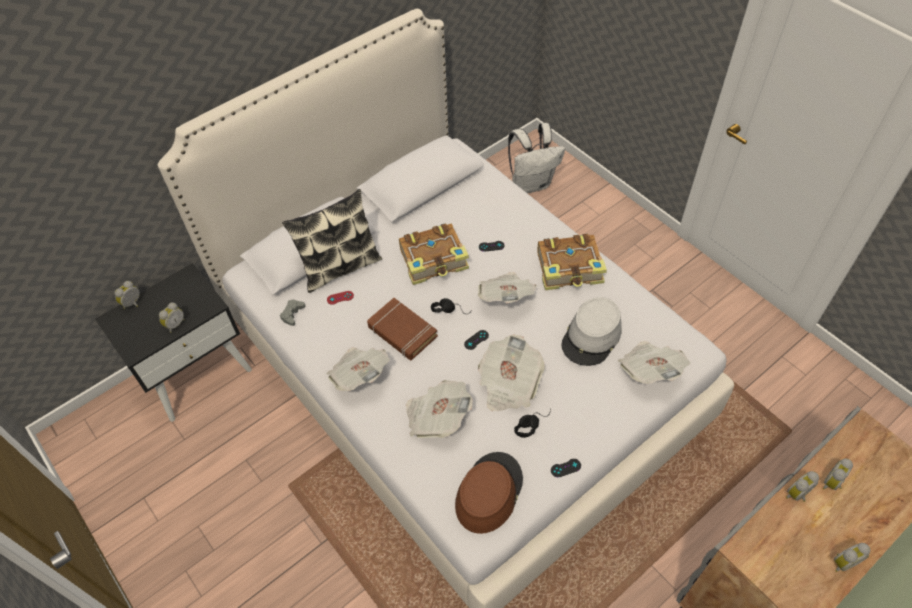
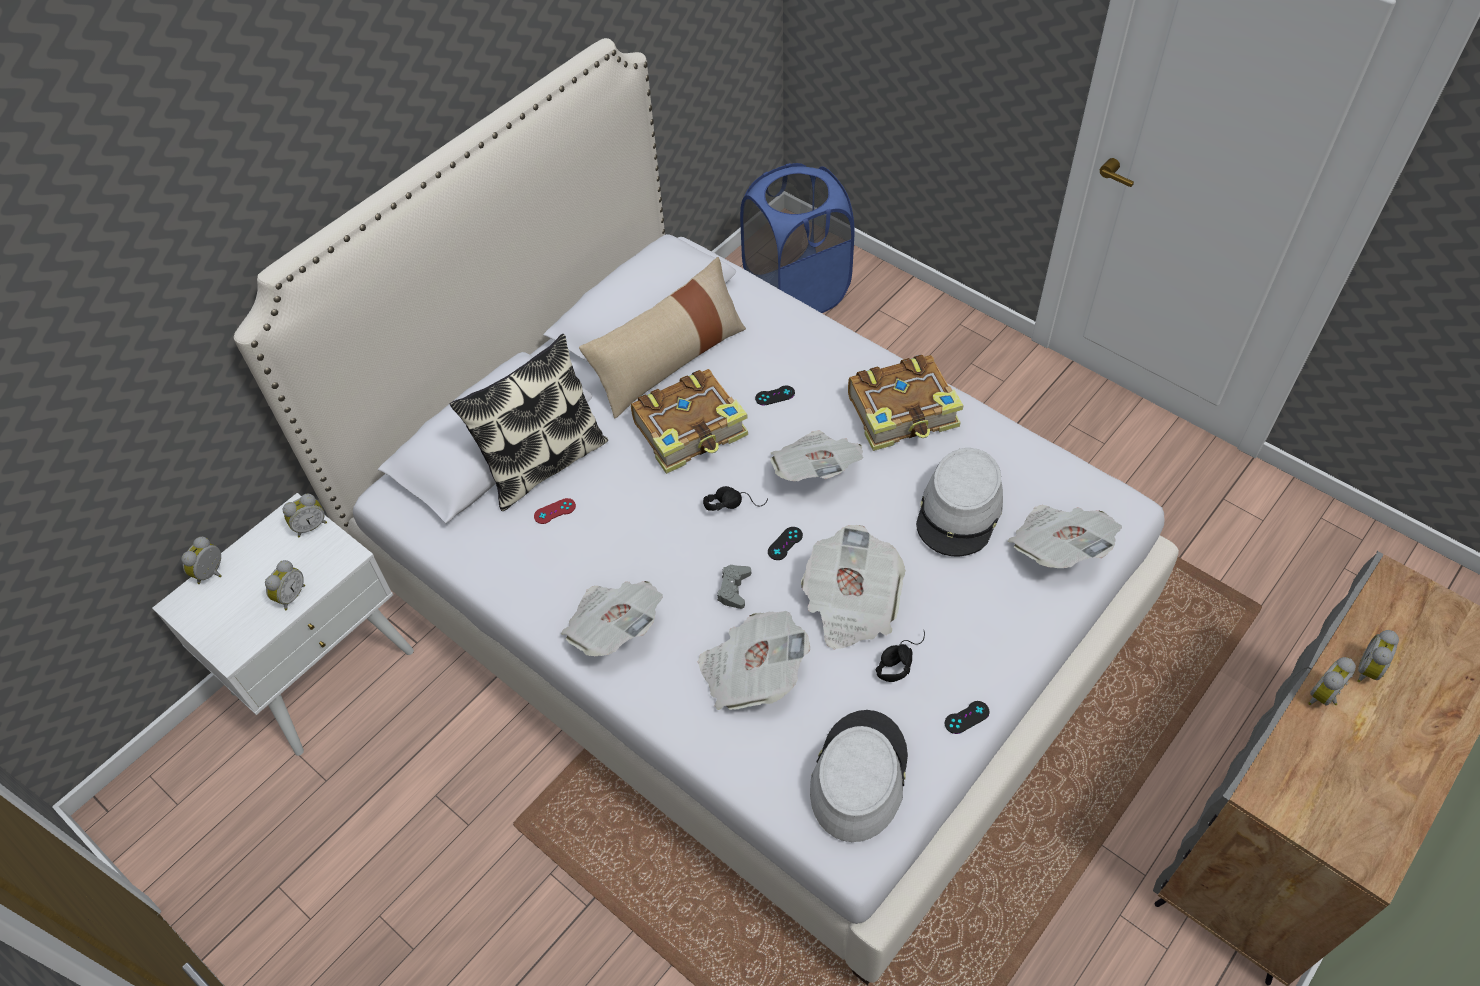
camera: 10 degrees left, 0 degrees up
(196, 372) = (323, 670): black nightstand -> white nightstand
(292, 314) = (483, 549): grey game controller -> grey game controller (734, 589)
(402, 332) = (666, 550): brown book -> none
(431, 215) = (669, 361): none -> beige pillow
(488, 492) = (858, 776): brown hat -> grey hat
(532, 183) = (796, 293): white backpack -> blue laundry basket
(842, 561) = (1410, 784): alarm clock -> alarm clock (310, 526)

